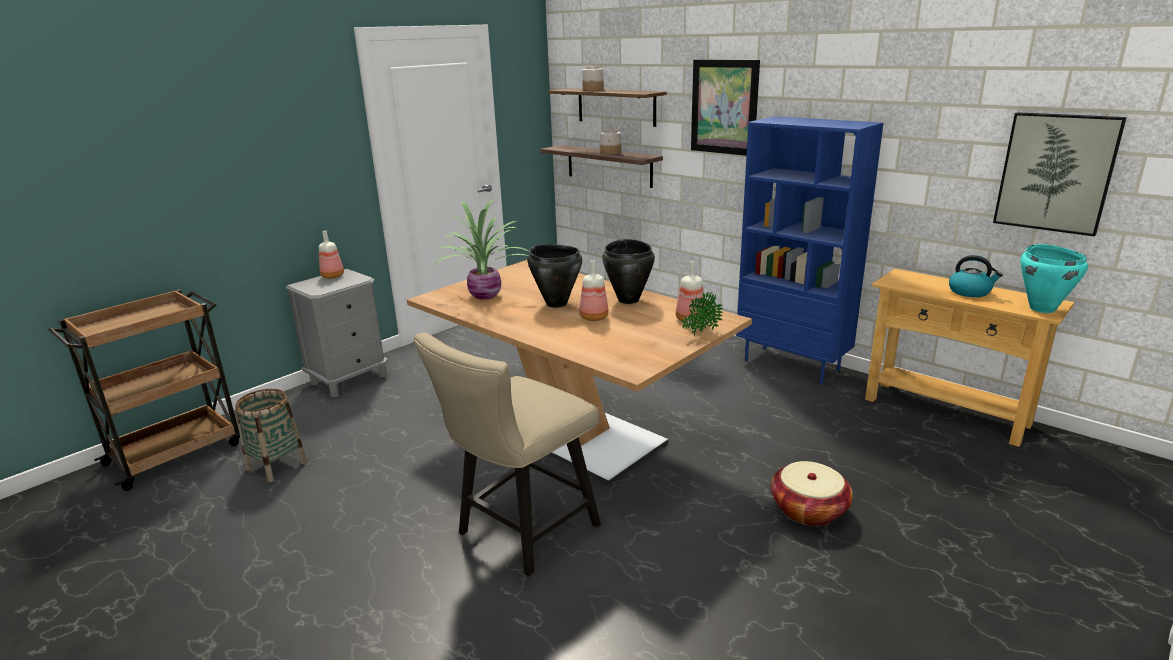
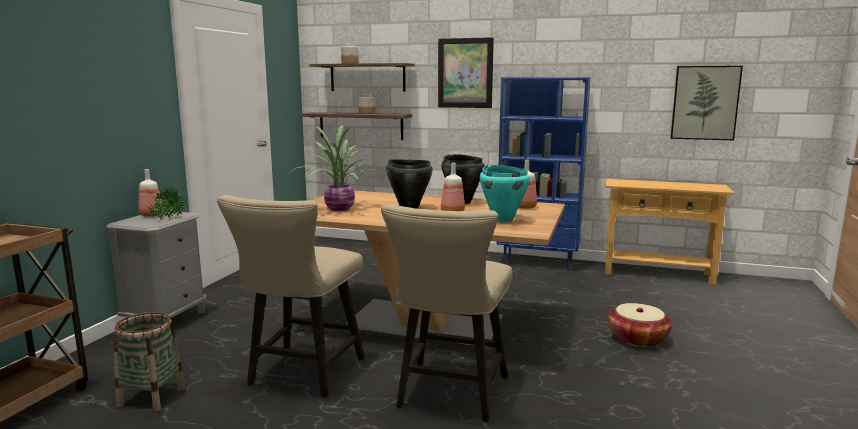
camera: 25 degrees left, 10 degrees down
(409, 472) = (302, 375): none -> beige chair
(699, 333) = (544, 212): potted plant -> potted plant (167, 219)
(970, 292) = (667, 184): kettle -> none
(1042, 309) = (716, 188): turquoise cooking pot -> turquoise cooking pot (503, 220)

